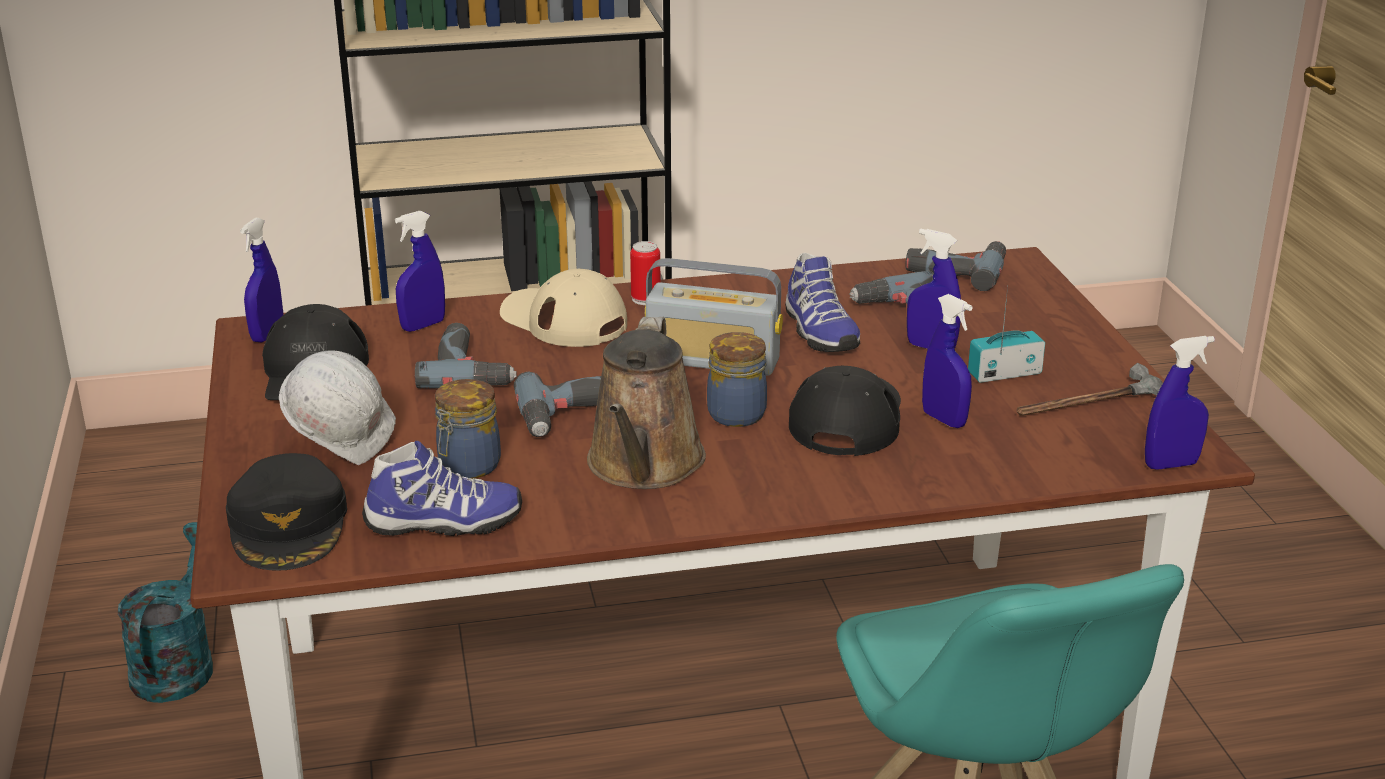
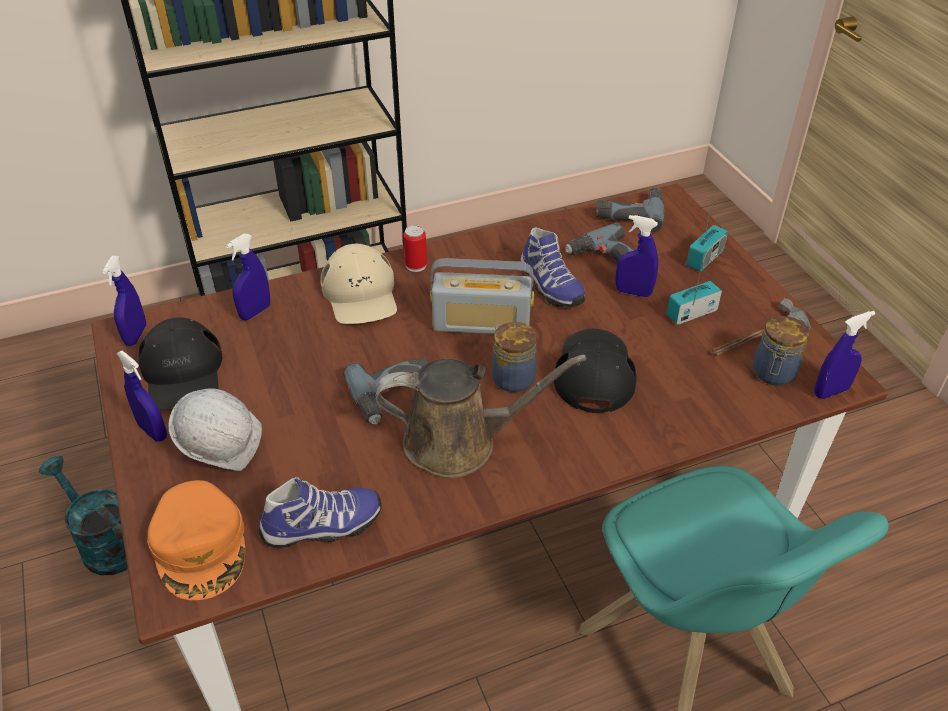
camera: 10 degrees left, 15 degrees up
(178, 663) = (104, 543): turquoise watering can -> turquoise watering can turned 45 degrees counterclockwise
(289, 525) = (201, 546): black cap -> orange cap
(467, 467) = (326, 461): jar -> jar (773, 374)
(471, 369) = (303, 354): power drill -> none
(563, 320) = (360, 294): beige cap -> beige cap turned 135 degrees counterclockwise
(644, 466) = (459, 442): brown watering can -> brown watering can turned 90 degrees counterclockwise
(944, 419) = (662, 365): blue spray bottle -> blue spray bottle (153, 431)
(1045, 323) = (705, 258): none -> radio

